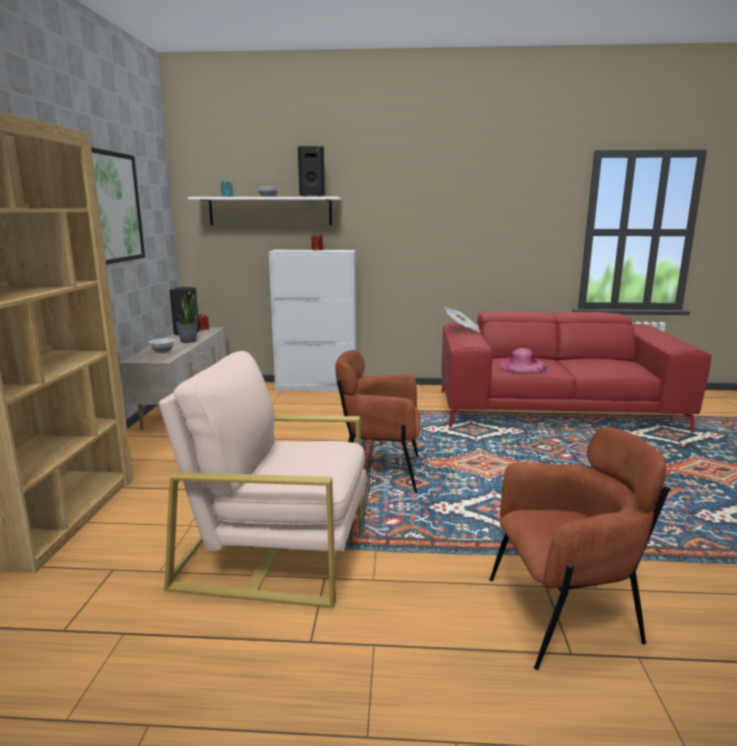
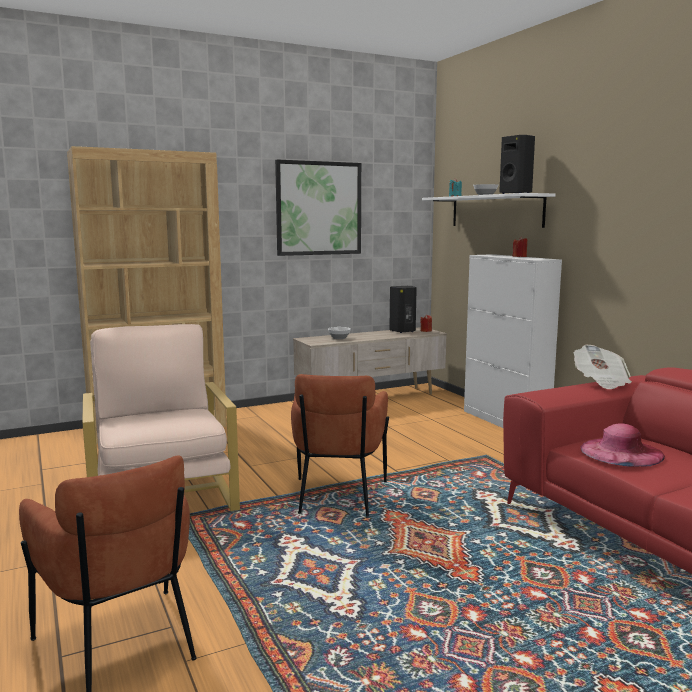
camera: 60 degrees right, 5 degrees down
(188, 341) = (380, 336): potted plant -> none
(380, 472) = (338, 497): brown armchair -> brown armchair turned 150 degrees counterclockwise

